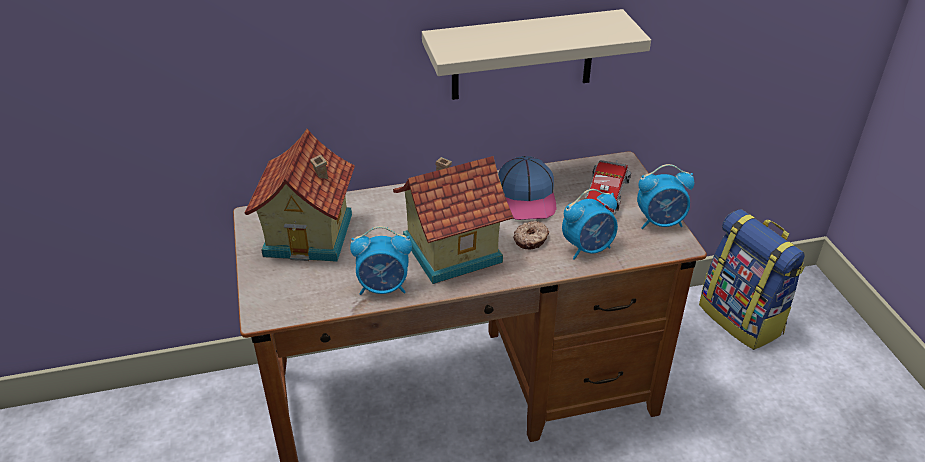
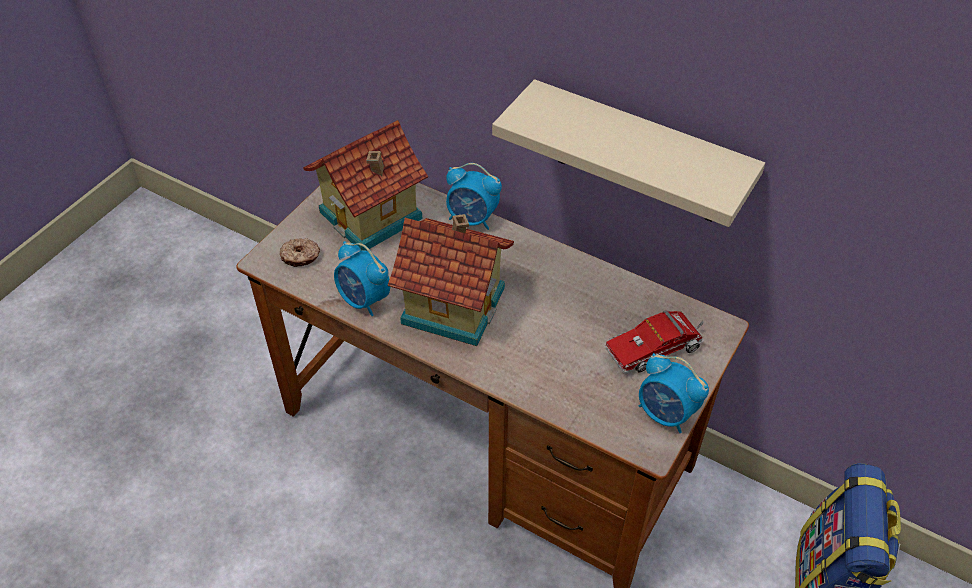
camera: 45 degrees right, 10 degrees up
(526, 197) = (579, 301): cap -> none
(531, 240) = (527, 343): donut -> donut (300, 257)
(588, 248) = (563, 388): alarm clock -> alarm clock (472, 219)

